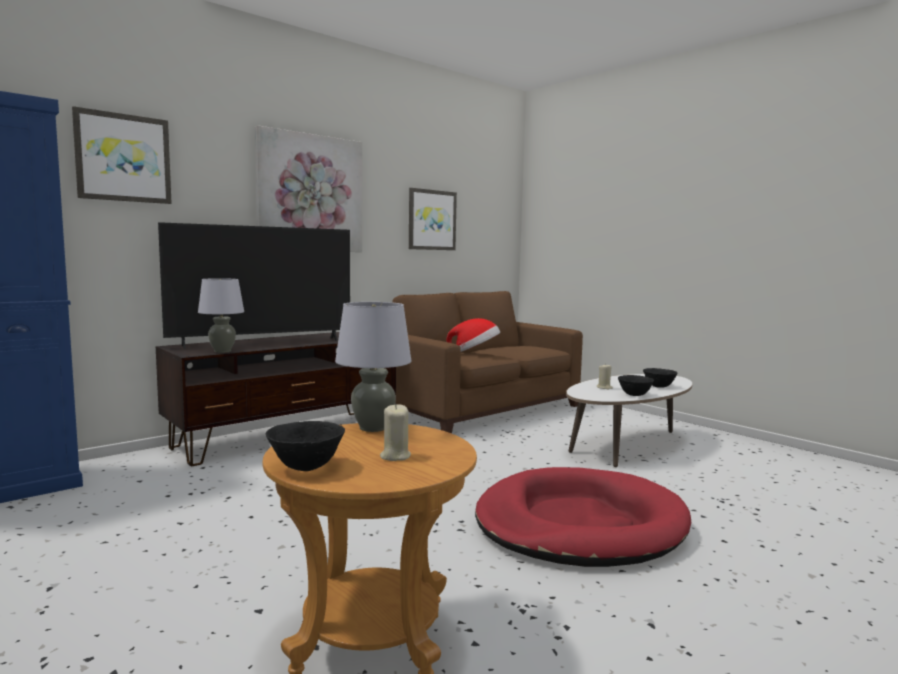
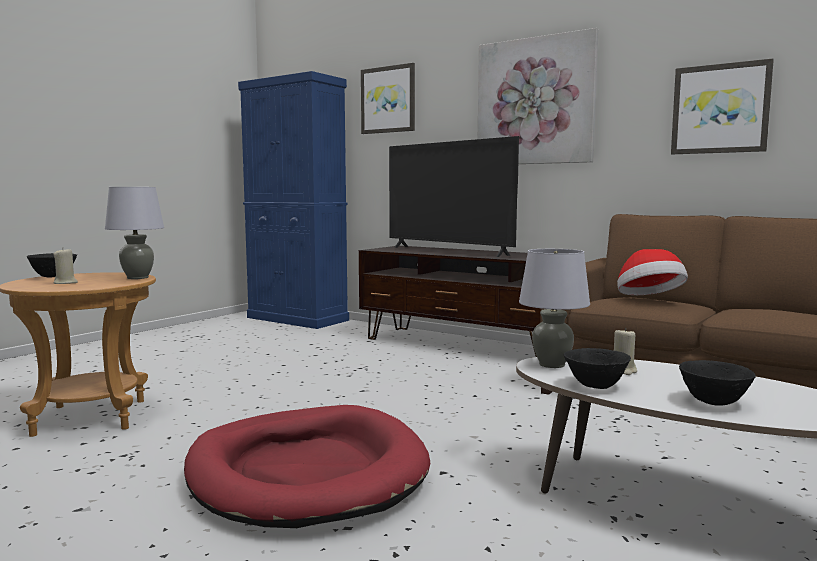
camera: 75 degrees right, 0 degrees up
(222, 351) = (394, 251): grey table lamp -> grey table lamp (552, 364)

